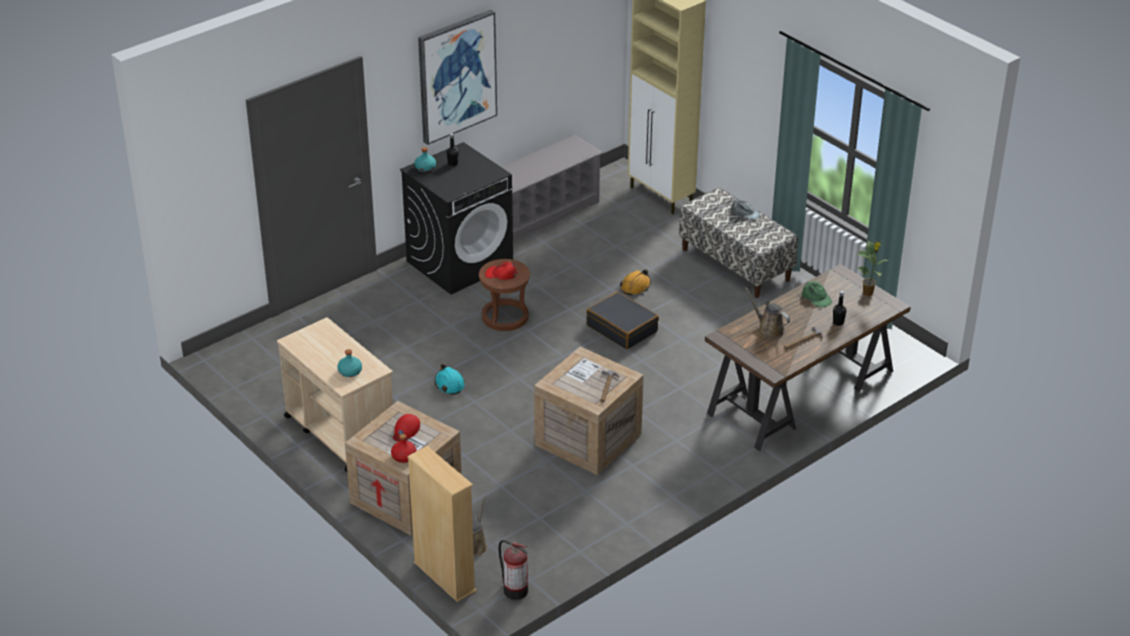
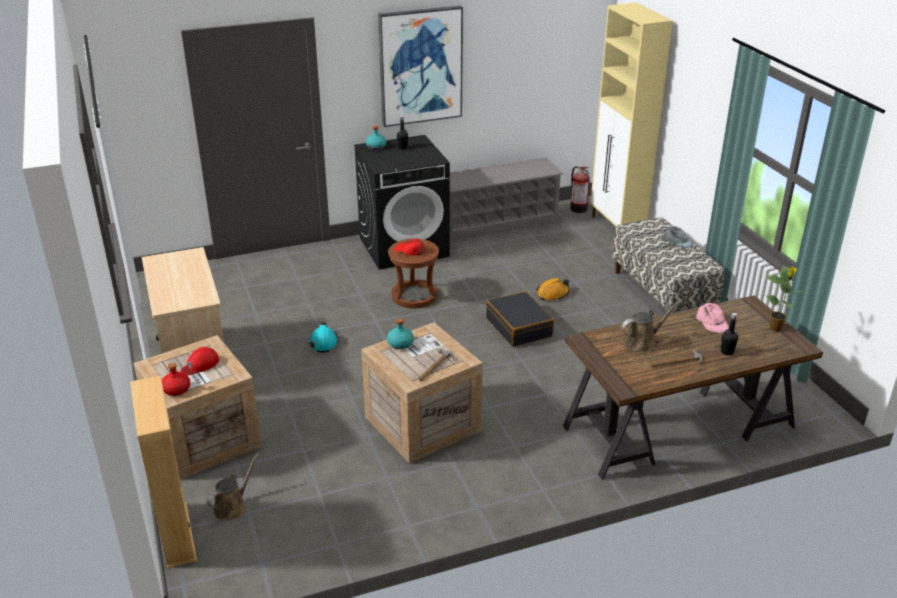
camera: 20 degrees right, 5 degrees down
(349, 372) = (180, 295): turquoise bottle -> turquoise bottle (400, 344)
(514, 590) = (237, 571): fire extinguisher -> fire extinguisher (578, 208)
(769, 329) = (642, 342): brown watering can -> brown watering can turned 90 degrees clockwise
(816, 298) = (711, 322): green cap -> pink cap

